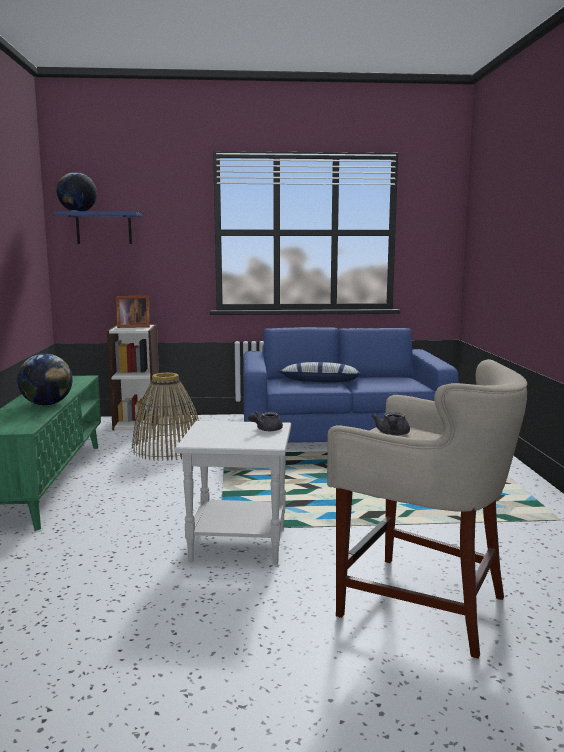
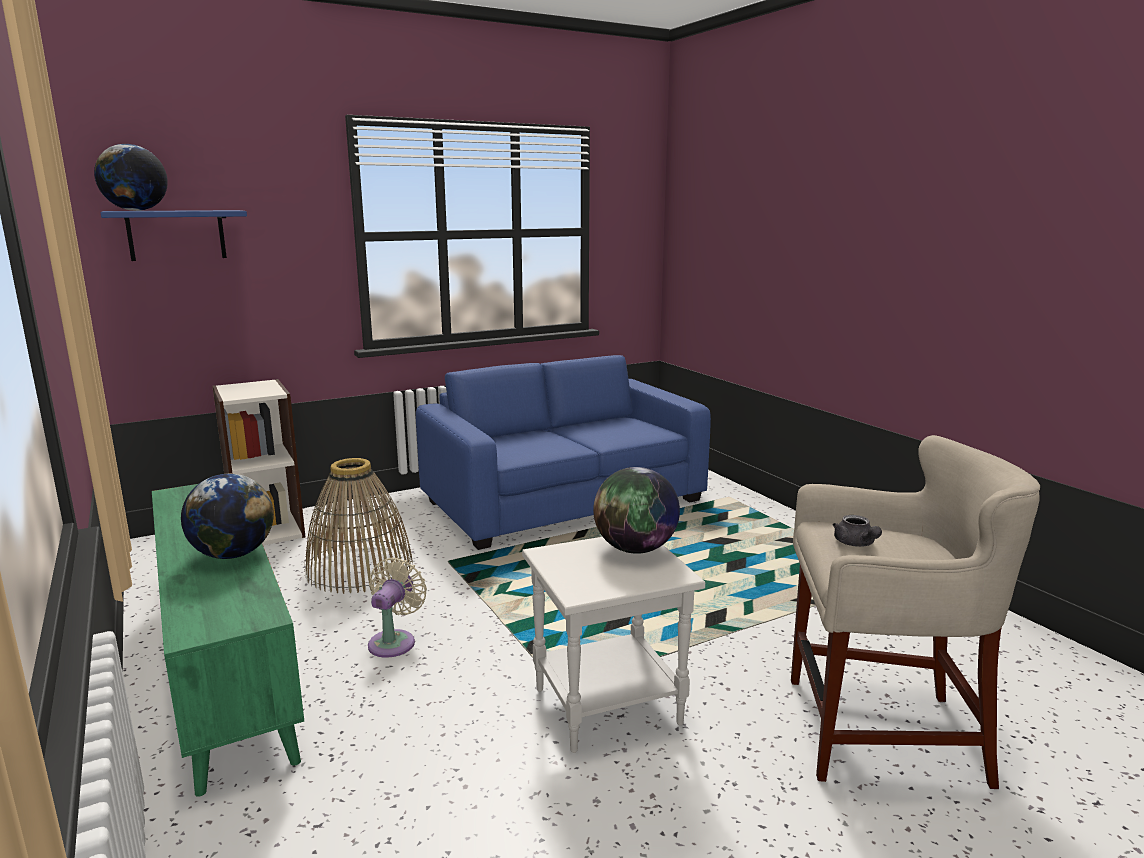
camera: 25 degrees left, 5 degrees up
(132, 327) = (249, 388): picture frame -> none
(148, 487) = (394, 641): none -> beige fan
(265, 429) = (635, 549): grey teapot -> globe
(320, 382) = (541, 440): pillow -> none

